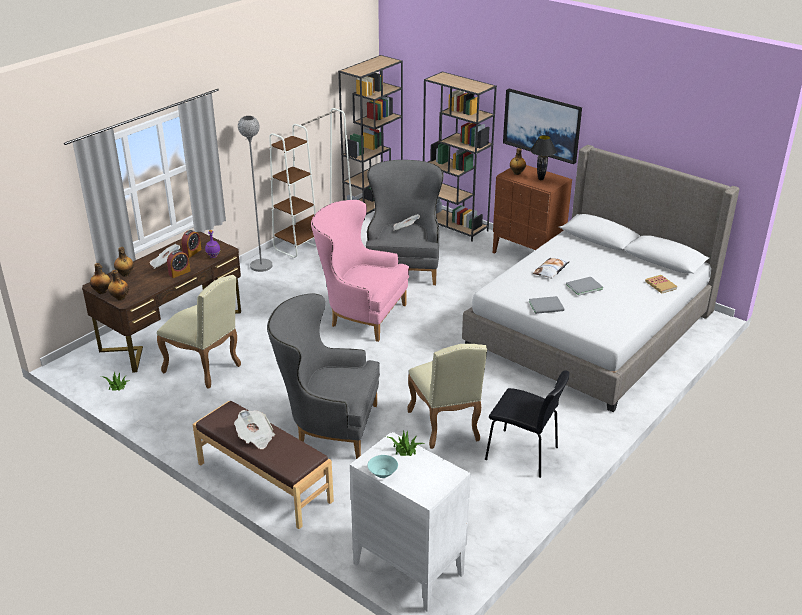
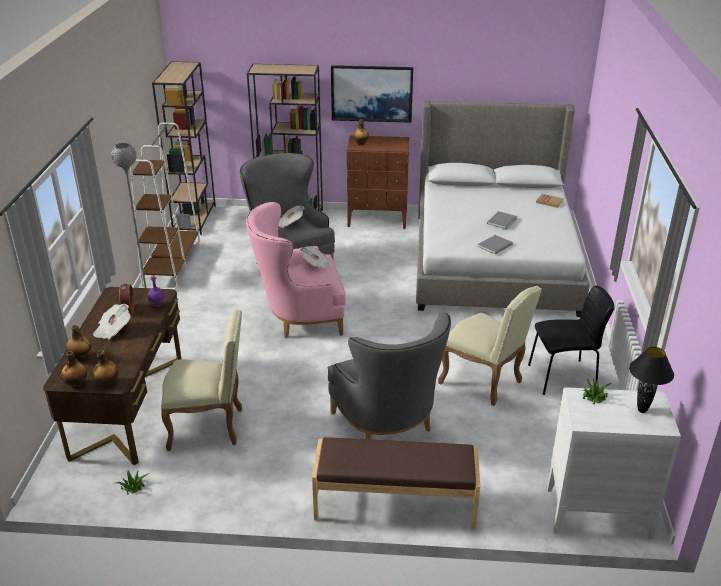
camera: 35 degrees left, 0 degrees up
(179, 273) = (141, 333): alarm clock -> none
(255, 437) = (392, 459): newspaper -> newspaper (317, 265)
(327, 426) = (388, 427): grey armchair -> grey armchair turned 90 degrees counterclockwise
(383, 473) = (607, 424): turquoise bowl -> none
(540, 179) = (385, 143): black table lamp -> black table lamp (642, 410)
(551, 271) = (462, 217): pillow -> none

